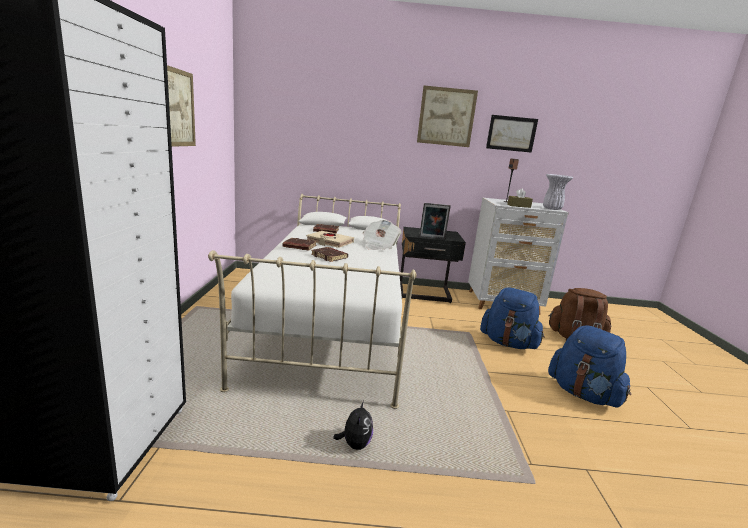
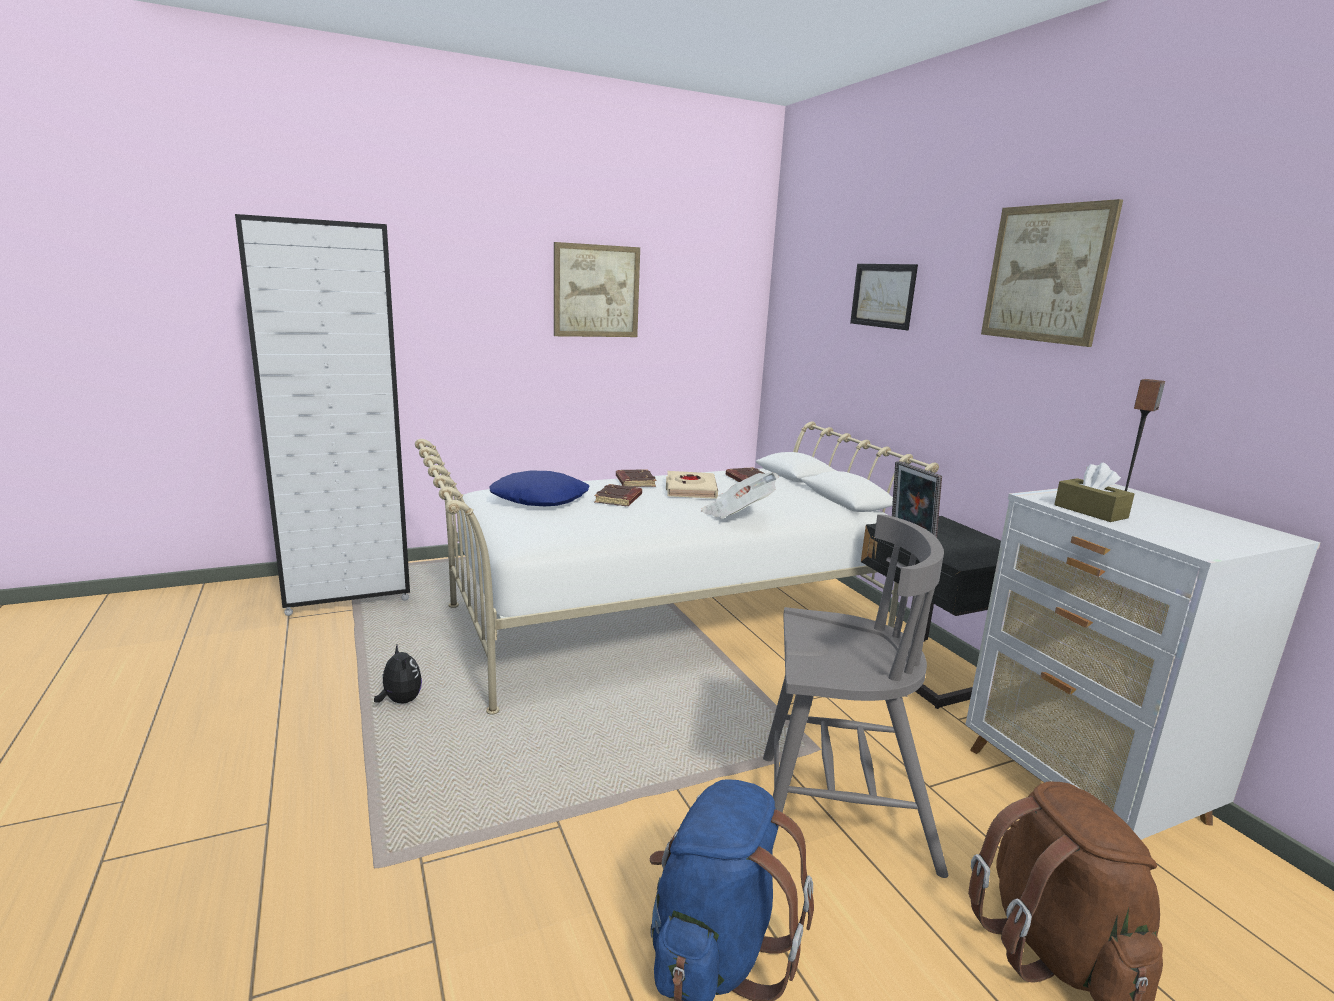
camera: 65 degrees right, 0 degrees up
(303, 271) = (540, 499): none -> blue pillow
(355, 444) = (400, 701): plush toy -> plush toy turned 105 degrees counterclockwise
(508, 343) = (840, 811): blue backpack -> grey chair
(511, 133) = (1213, 309): picture -> picture (883, 295)
(552, 209) = (1198, 544): white vase -> none

